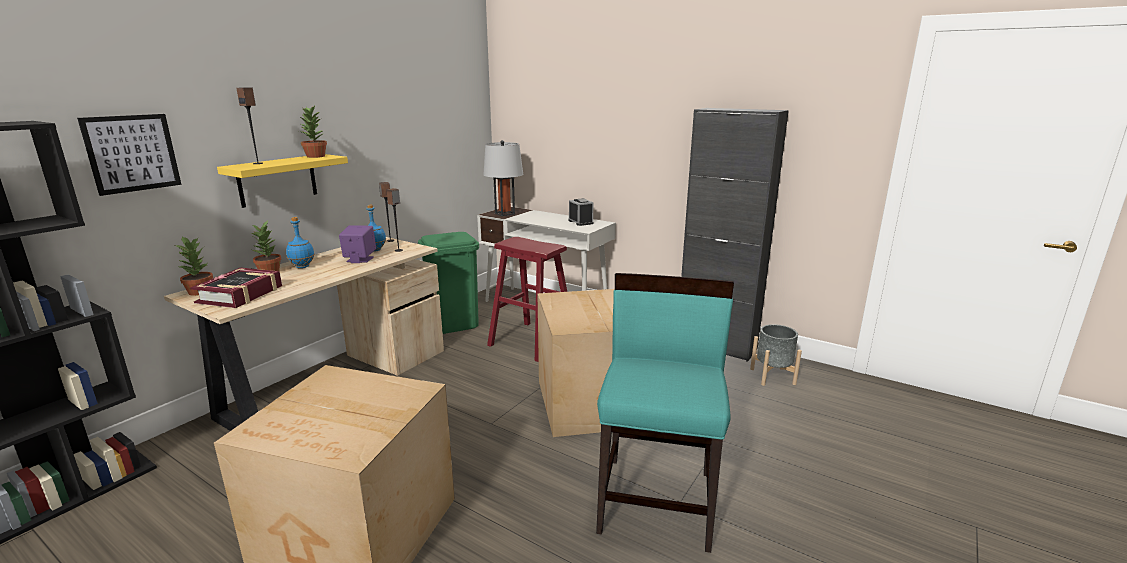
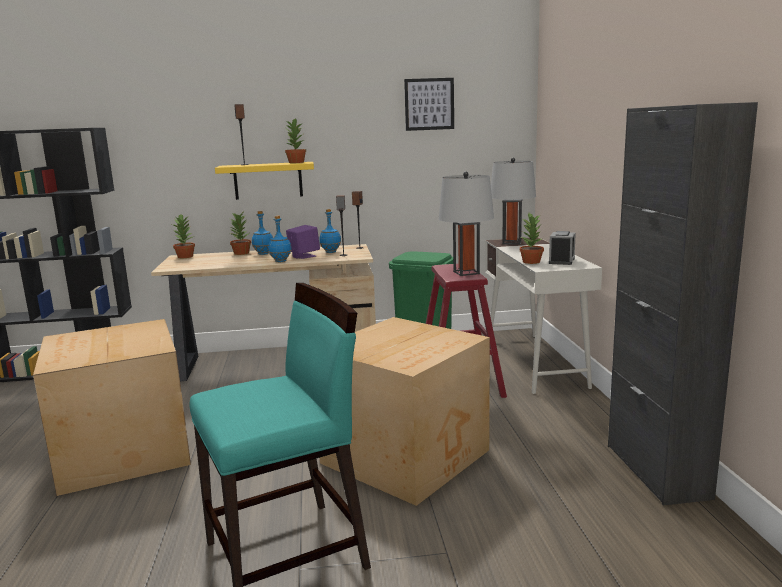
camera: 50 degrees right, 5 degrees down
(132, 153) = (162, 151): picture -> picture (429, 104)
(240, 294) = (194, 262): book -> none
(352, 269) = (280, 261): none -> blue bottle
(539, 244) = (466, 272): none -> grey table lamp
(564, 226) = (531, 262): none -> potted plant
(772, 376) = (661, 536): grey planter -> none

